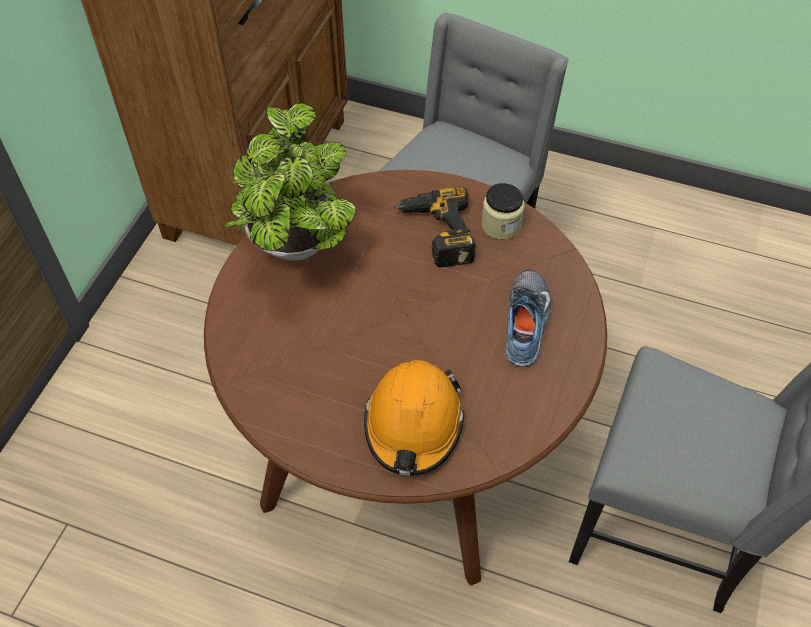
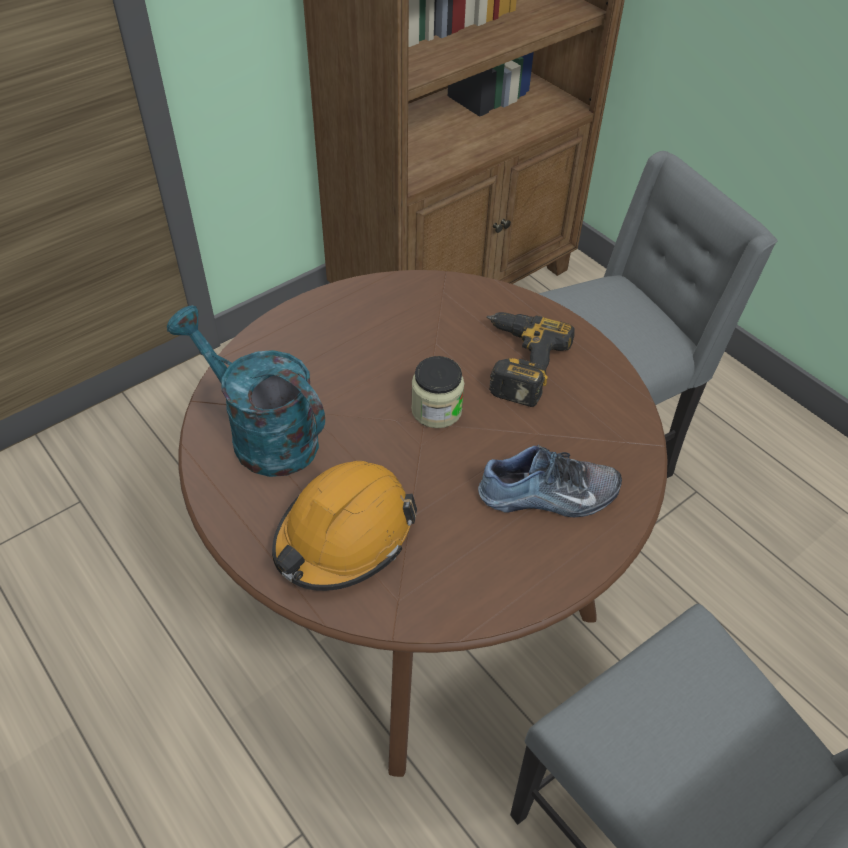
camera: 30 degrees right, 5 degrees down
(294, 382) = (262, 434): none -> turquoise watering can
(295, 248) = (364, 315): potted plant -> none
(501, 225) = (593, 385): jar -> jar (436, 410)
(528, 323) = (549, 496): shoe -> shoe turned 45 degrees clockwise

